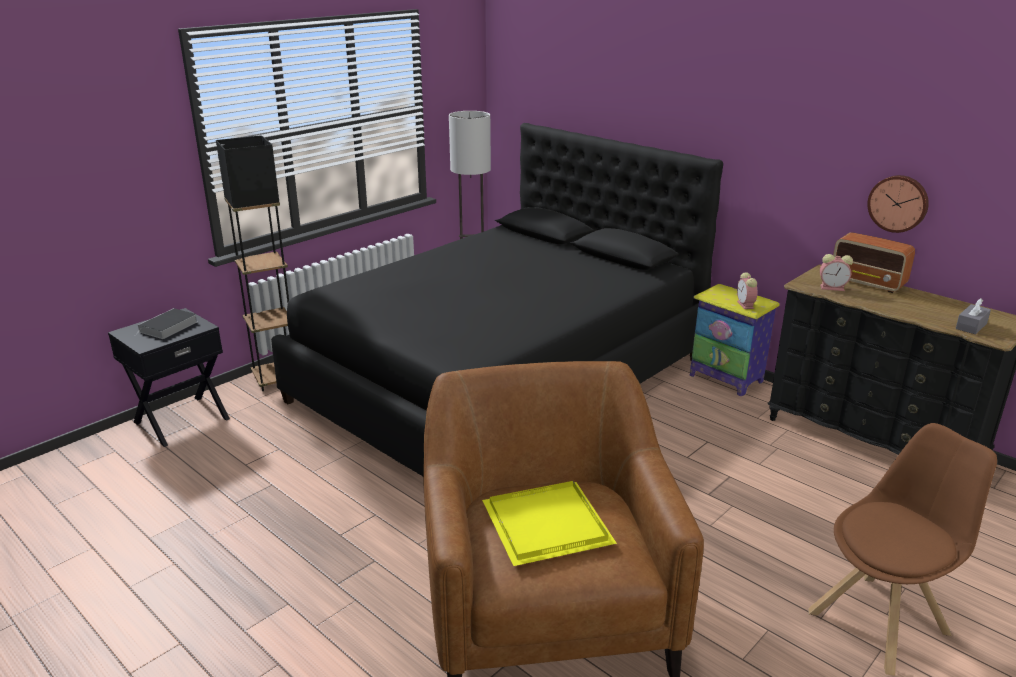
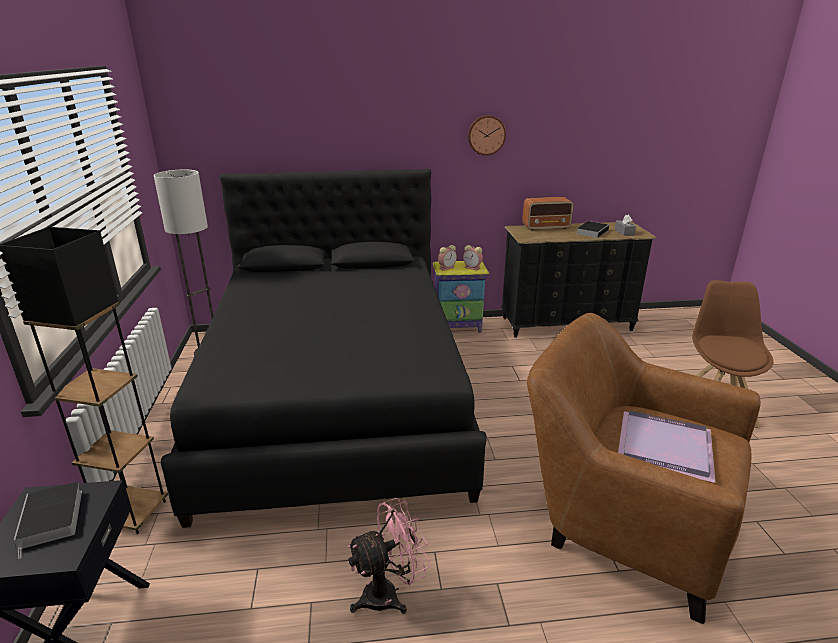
camera: 50 degrees left, 0 degrees up
(312, 513) = (389, 593): none -> pink fan
(544, 524) = (663, 447): yellow tray -> purple tray
(833, 288) = (541, 235): alarm clock -> alarm clock (447, 268)
(898, 203) = (551, 172): wall clock -> wall clock (486, 135)
(921, 308) = (592, 231): none -> book

